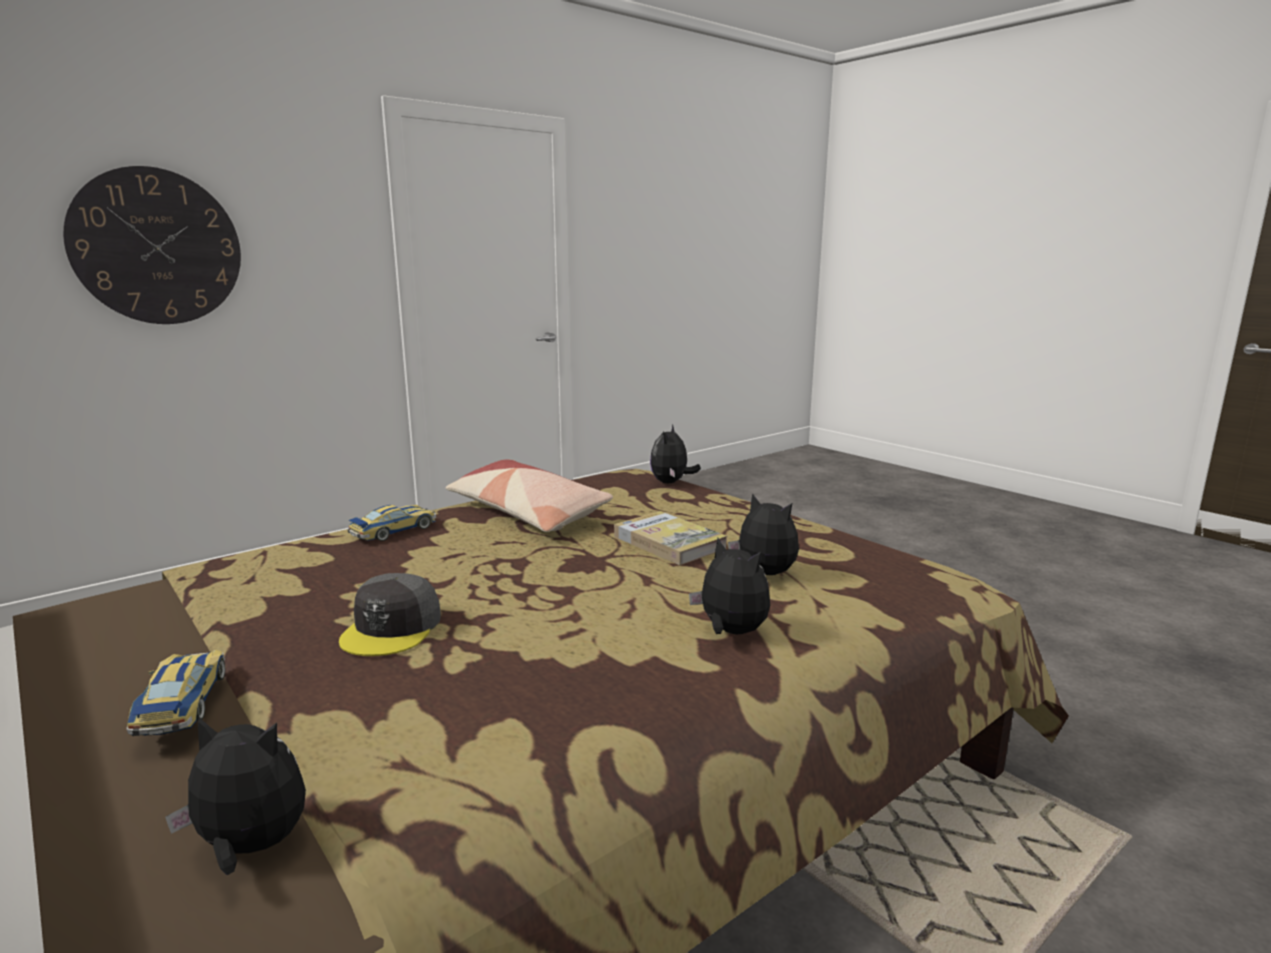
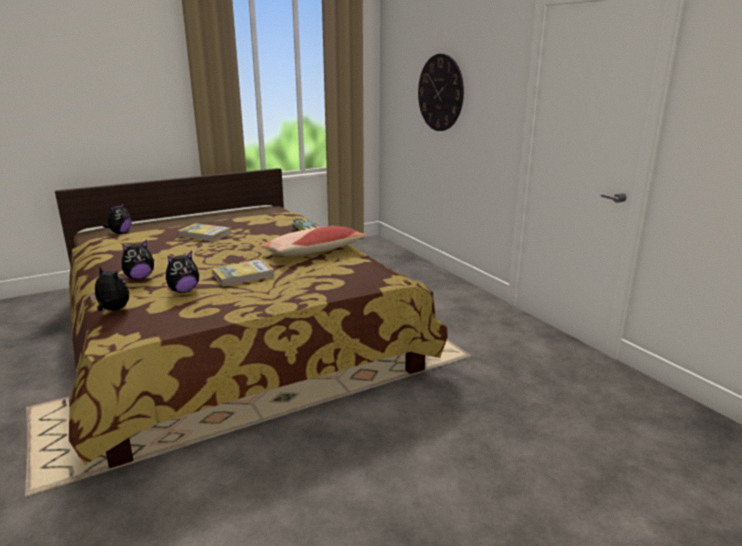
camera: 100 degrees right, 5 degrees up
(182, 702) = (186, 220): toy car -> none
(392, 628) = (204, 234): grey cap -> book
(671, 482) = (355, 287): plush toy -> plush toy (112, 310)

